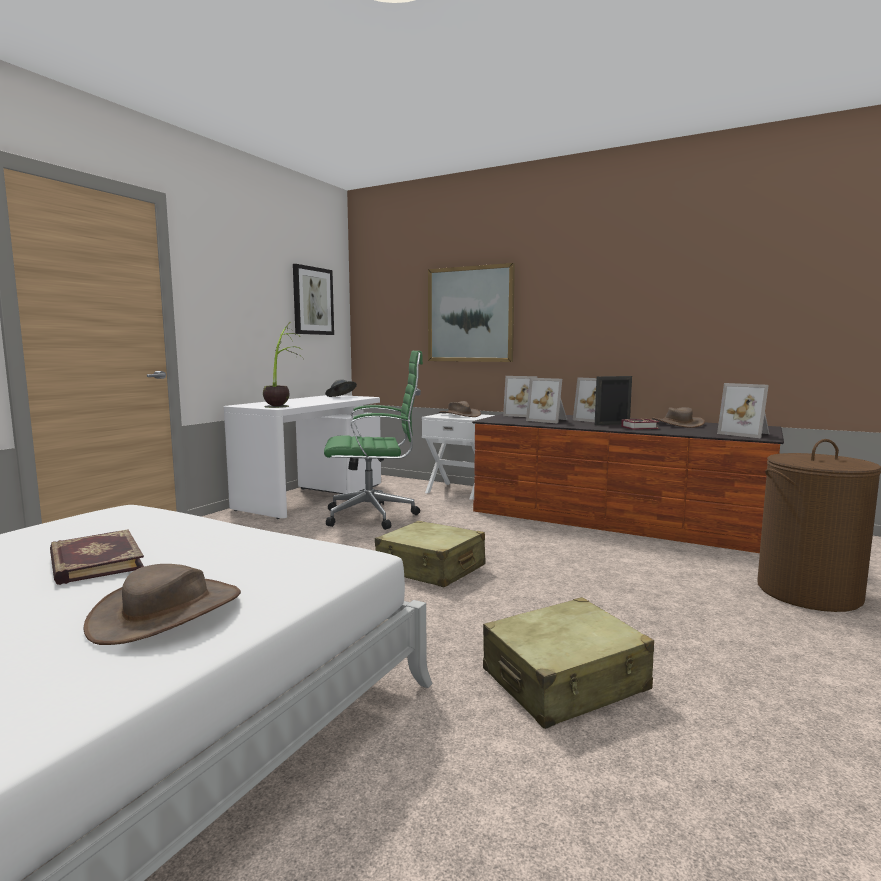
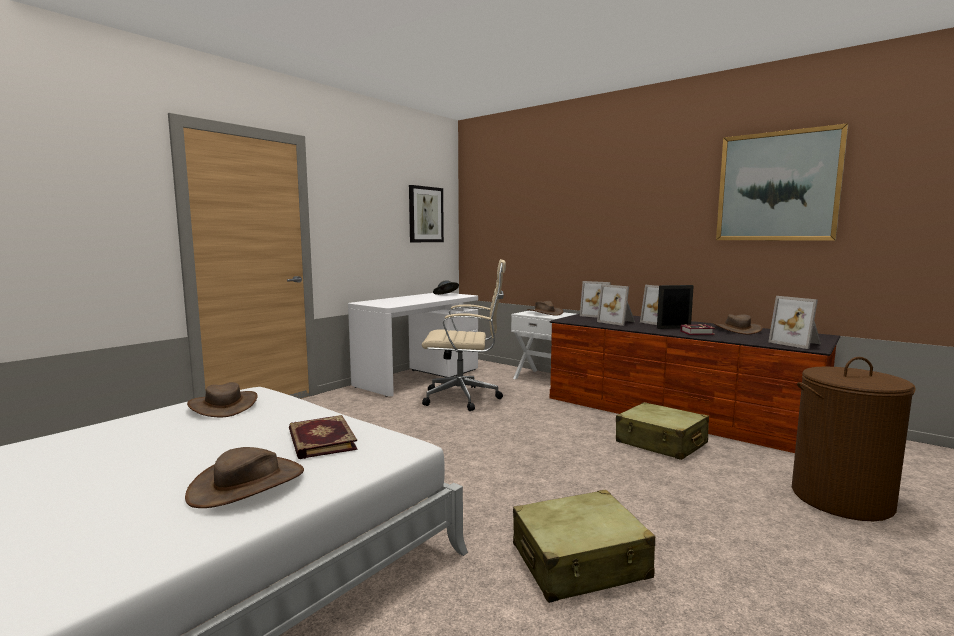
camera: 10 degrees right, 0 degrees up
(91, 527) = (224, 406): none -> brown hat
(94, 561) = (214, 436): book -> book (320, 440)
(283, 405) = (394, 303): potted plant -> none
(375, 516) = (465, 398): green office chair -> beige office chair
(431, 569) = (497, 450): beige suitcase -> beige suitcase (661, 443)
(470, 314) = (556, 225): picture -> picture (777, 186)

